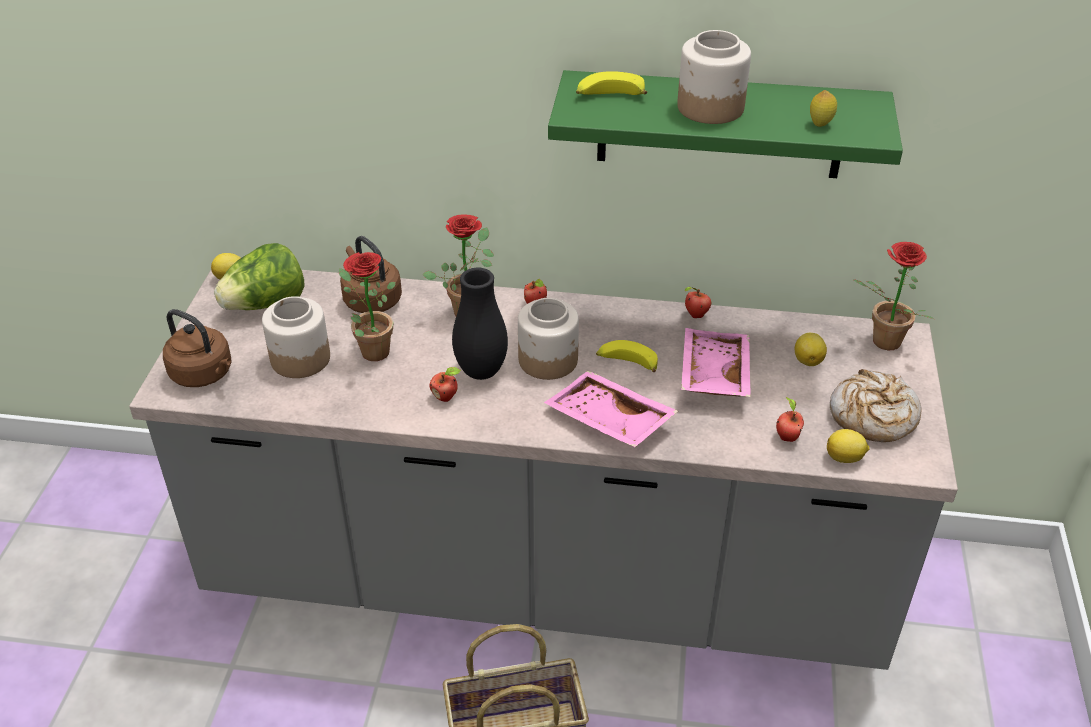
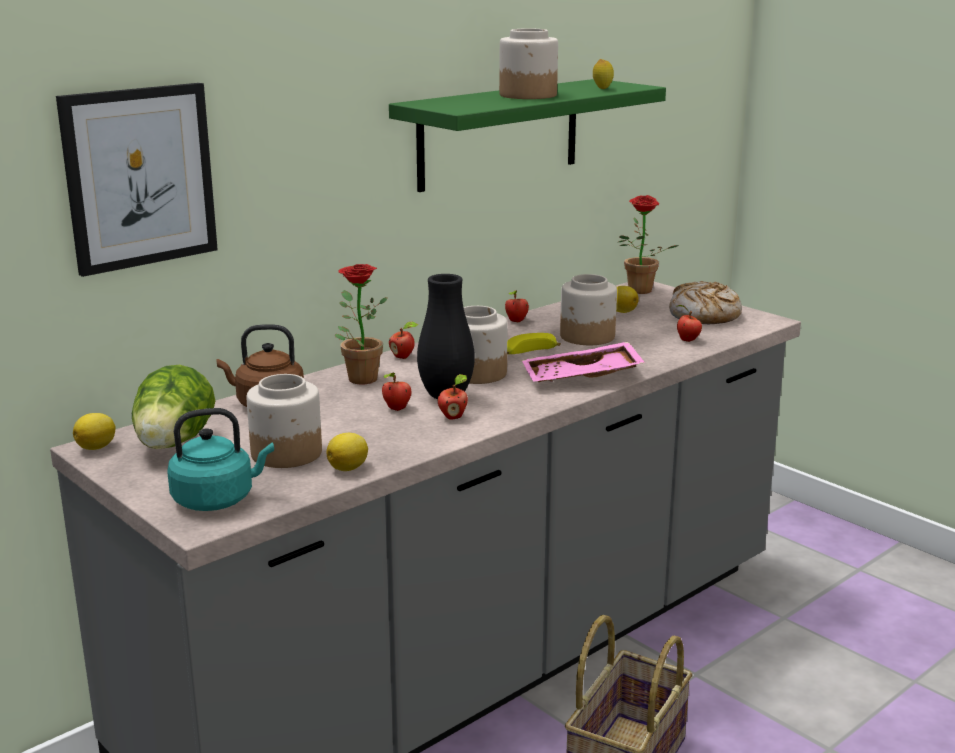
camera: 50 degrees left, 20 degrees down
(204, 374) = (218, 499): brown kettle -> turquoise kettle
(290, 86) = (139, 177): none -> picture
(370, 350) = (334, 424): potted plant -> none
(430, 362) = (396, 409): none -> apple
(609, 96) = (456, 103): banana -> none
(712, 374) = (587, 337): pink tray -> jar
(845, 458) = (731, 334): lemon -> lemon (349, 468)

